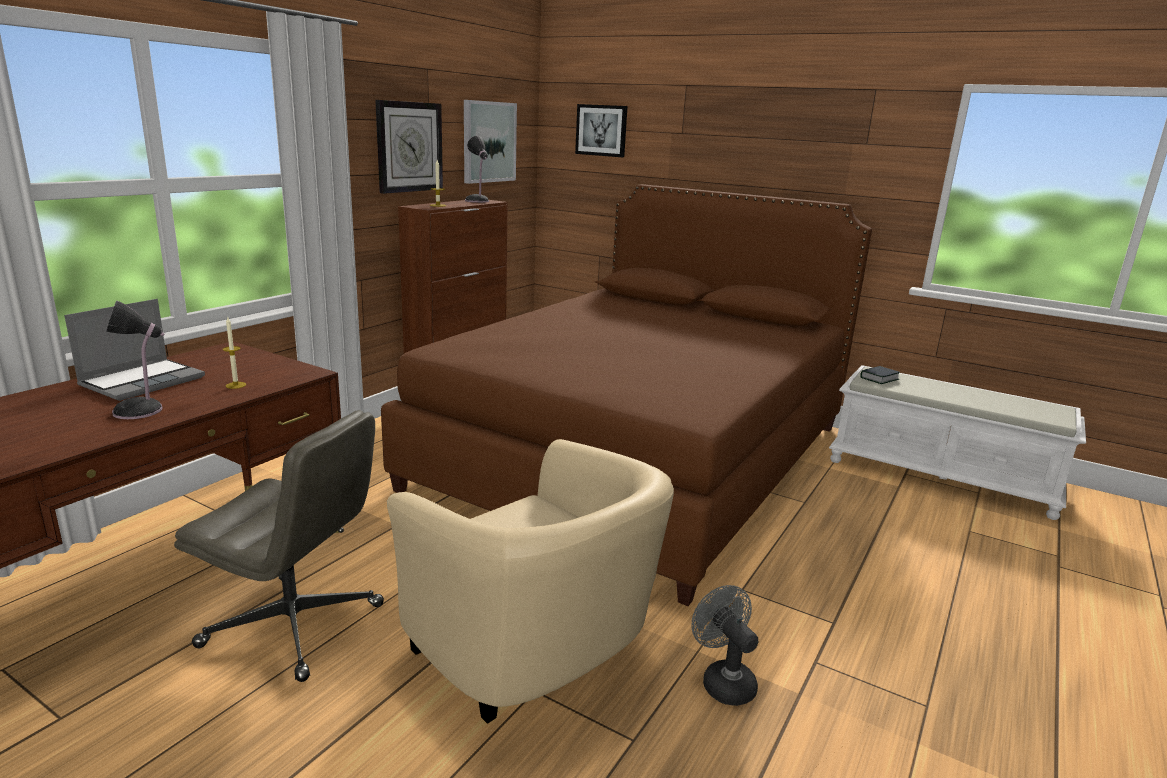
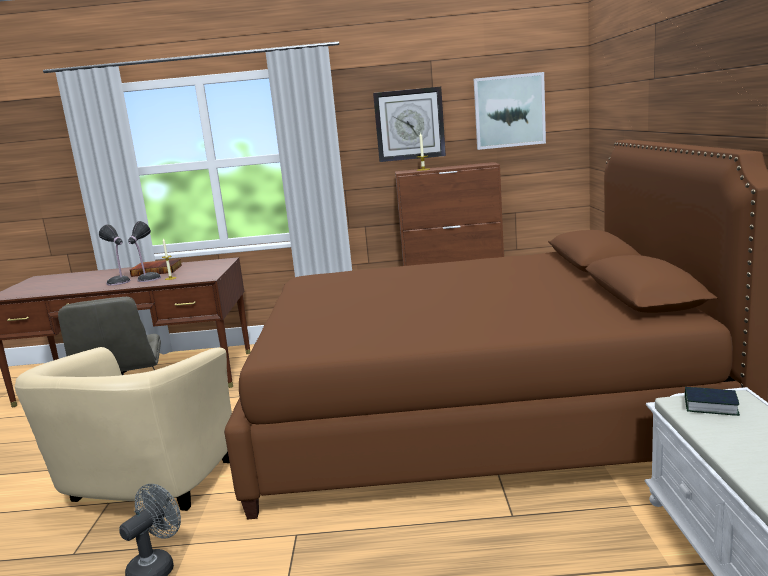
camera: 60 degrees right, 5 degrees down
(143, 381) = (157, 270): laptop -> book
(477, 201) = (474, 164): table lamp -> table lamp (148, 279)
(601, 130) = (613, 85): picture -> none

